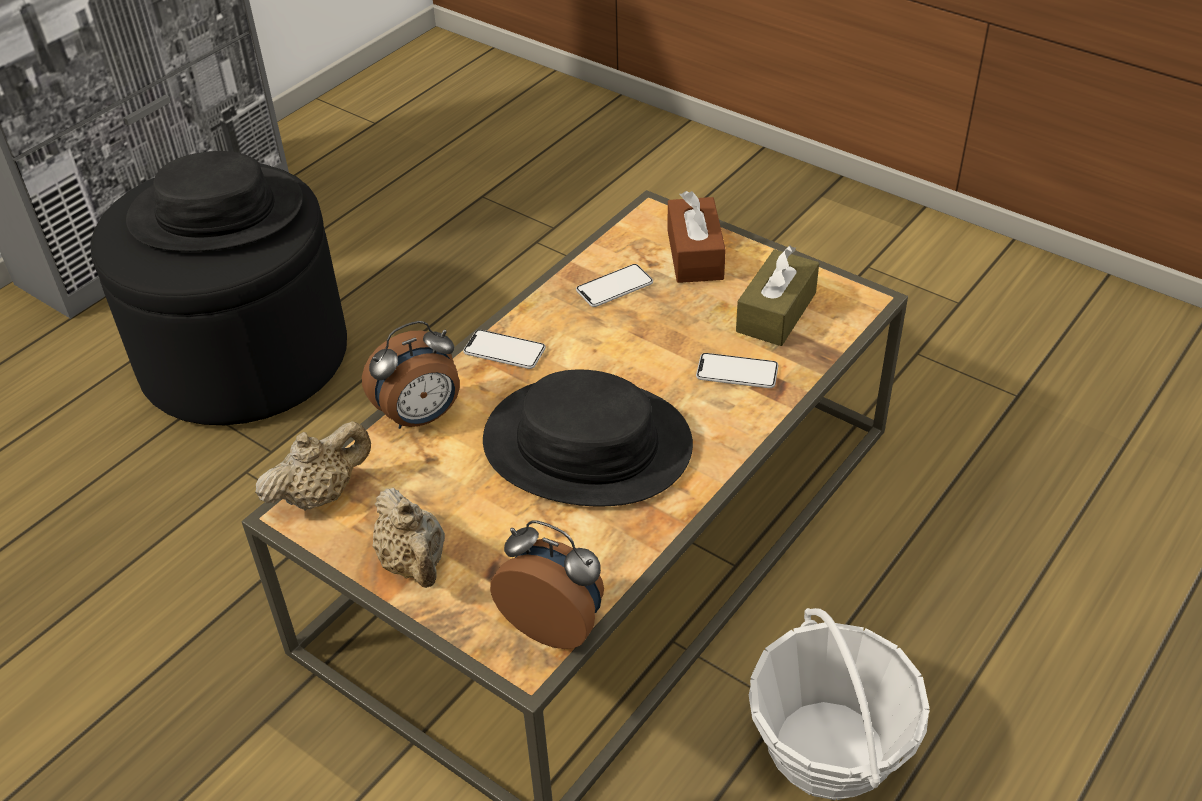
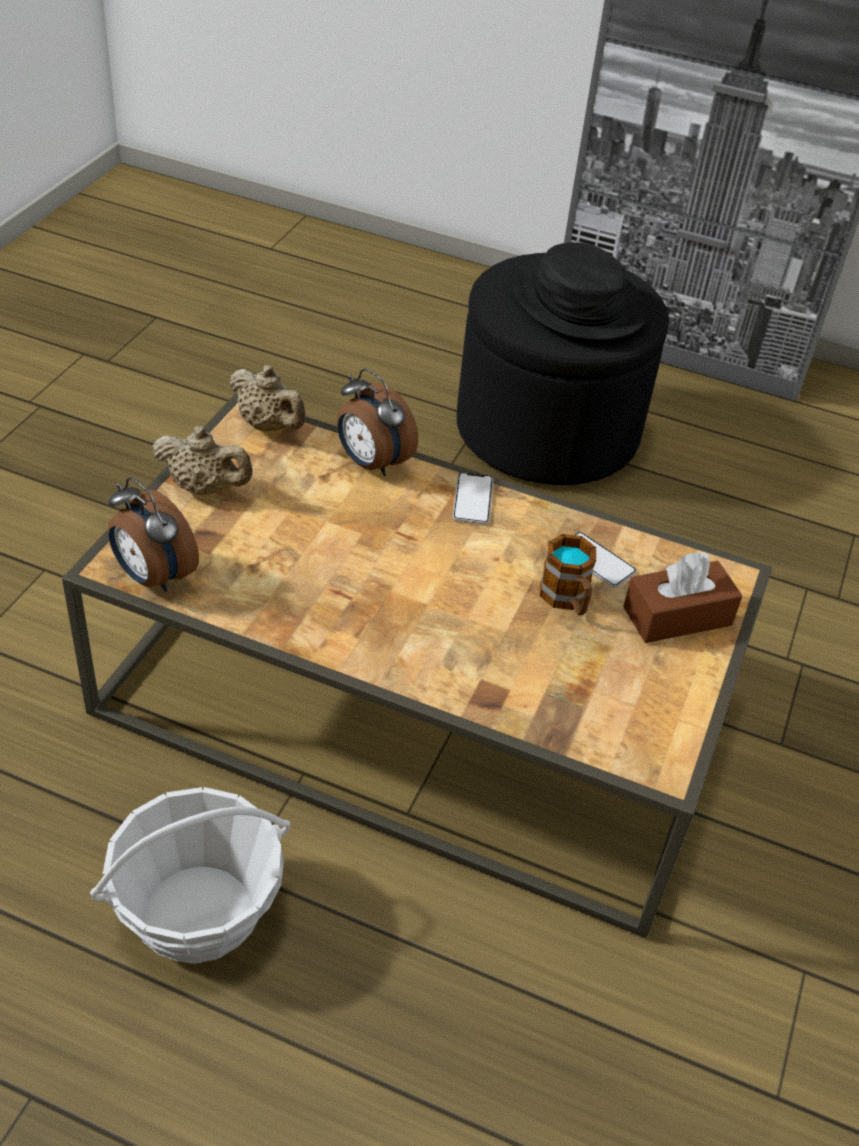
camera: 70 degrees right, 0 degrees up
(414, 564) = (204, 488): beige teapot -> beige teapot turned 120 degrees counterclockwise
(555, 622) = (153, 577): alarm clock -> alarm clock turned 120 degrees clockwise
(587, 445) = (365, 570): black hat -> none
(661, 315) = (567, 600): none -> mug
(737, 372) = (500, 667): phone -> none
(776, 312) = (609, 692): brown tissue box -> none

